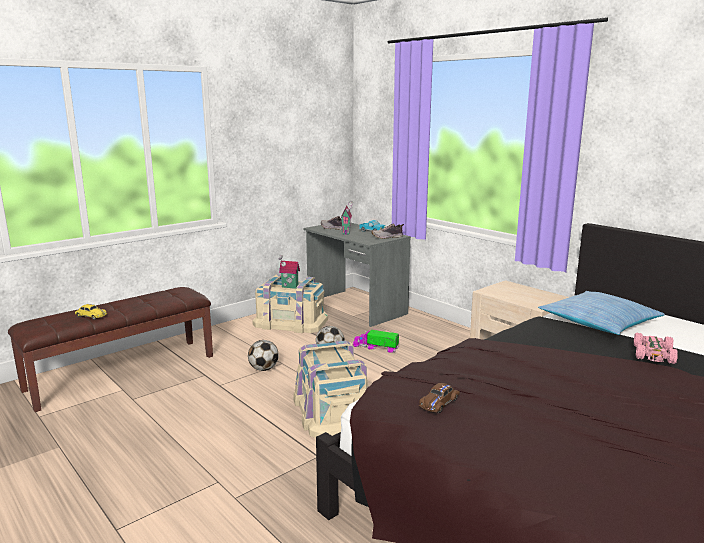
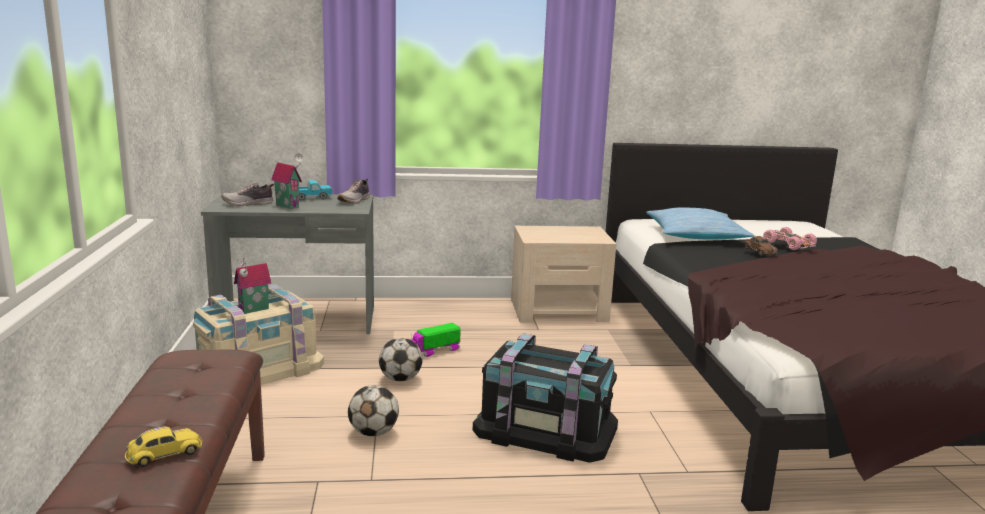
camera: 55 degrees left, 0 degrees up
(331, 410) = (545, 429): beige storage box -> black storage box
(439, 403) = (834, 324): brown toy car -> brown toy car (760, 251)

